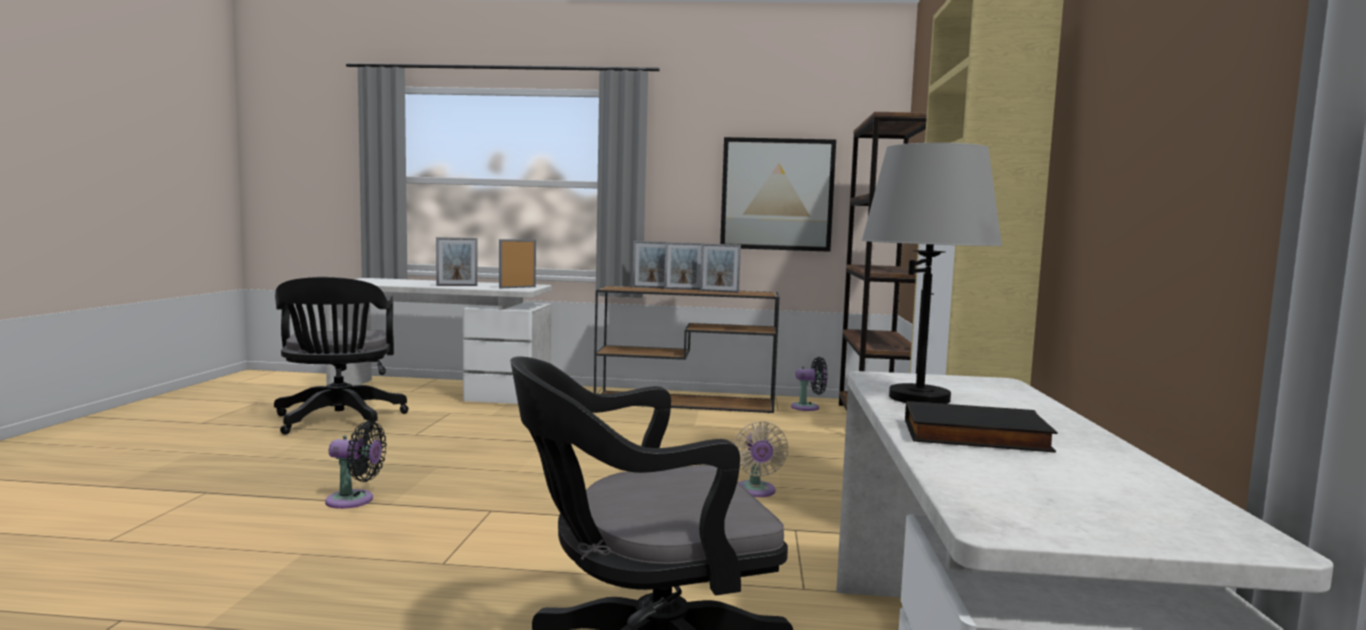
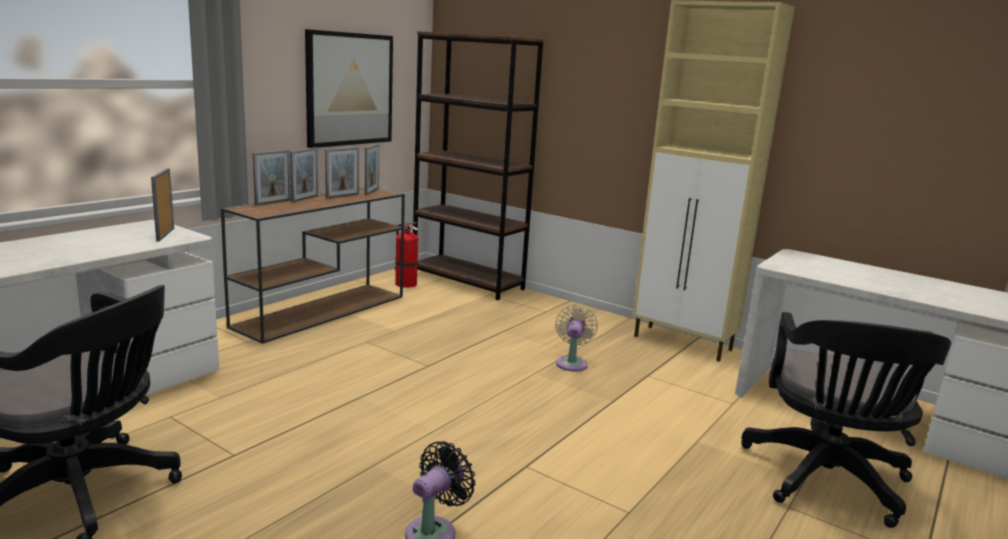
camera: 60 degrees left, 10 degrees up
(457, 285) = (86, 250): picture frame -> picture frame (372, 191)
(755, 491) = (572, 363): beige fan -> beige fan turned 105 degrees counterclockwise
(808, 407) = (405, 283): black fan -> fire extinguisher
(919, 398) = (841, 276): grey table lamp -> none
(974, 436) = (926, 292): black book -> none

